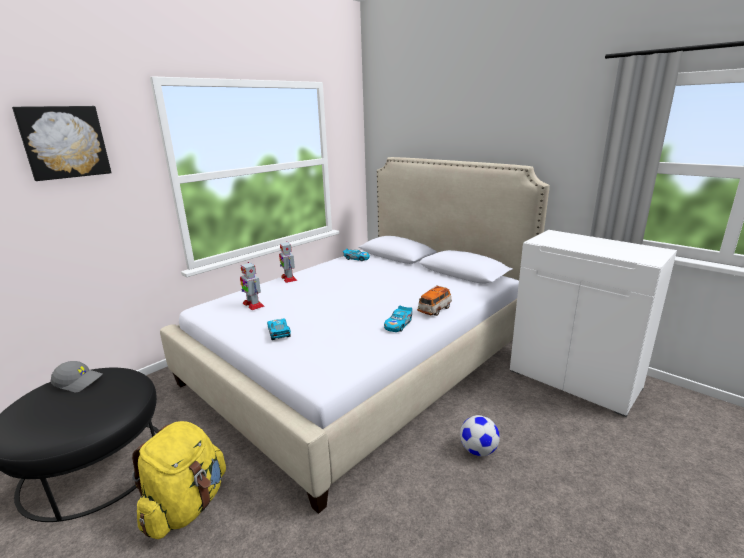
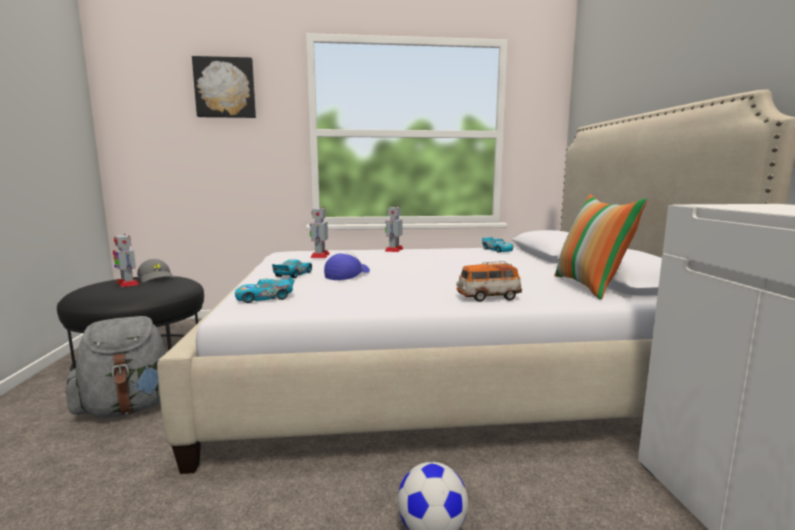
camera: 40 degrees right, 10 degrees down
(62, 401) = (127, 283): none -> toy robot
(187, 506) = (130, 408): yellow backpack -> grey backpack
(317, 319) = (347, 274): none -> cap
(398, 324) = (413, 296): toy car -> toy car (265, 298)
(461, 282) = (590, 286): none -> pillow

